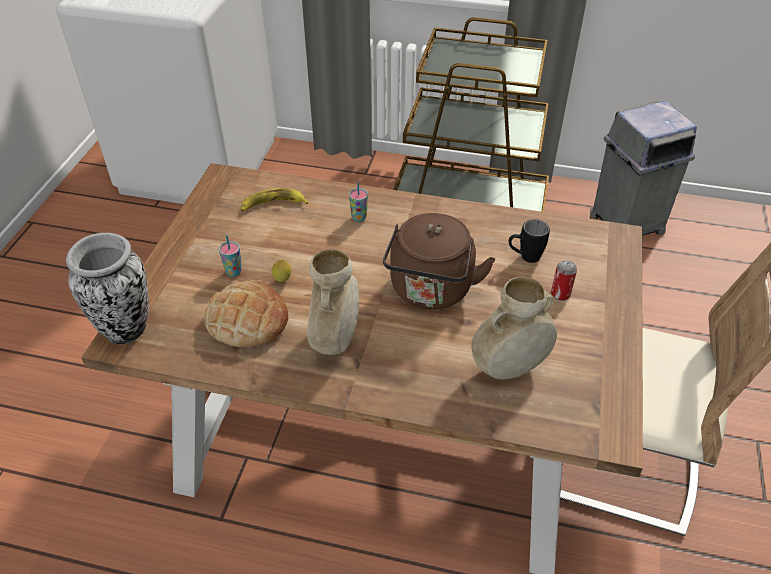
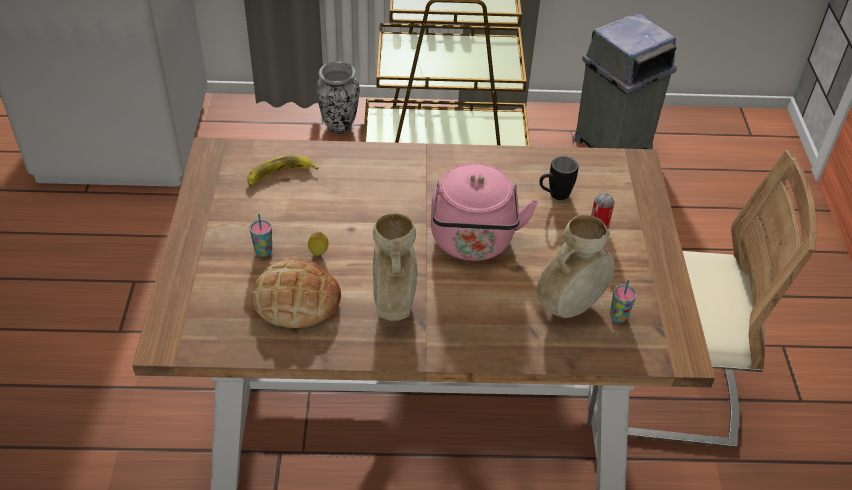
camera: 15 degrees left, 0 degrees up
(127, 329) = (171, 328): vase -> vase (339, 126)
(359, 217) = (375, 177): cup -> cup (618, 317)
(431, 291) = (473, 243): brown kettle -> pink kettle

